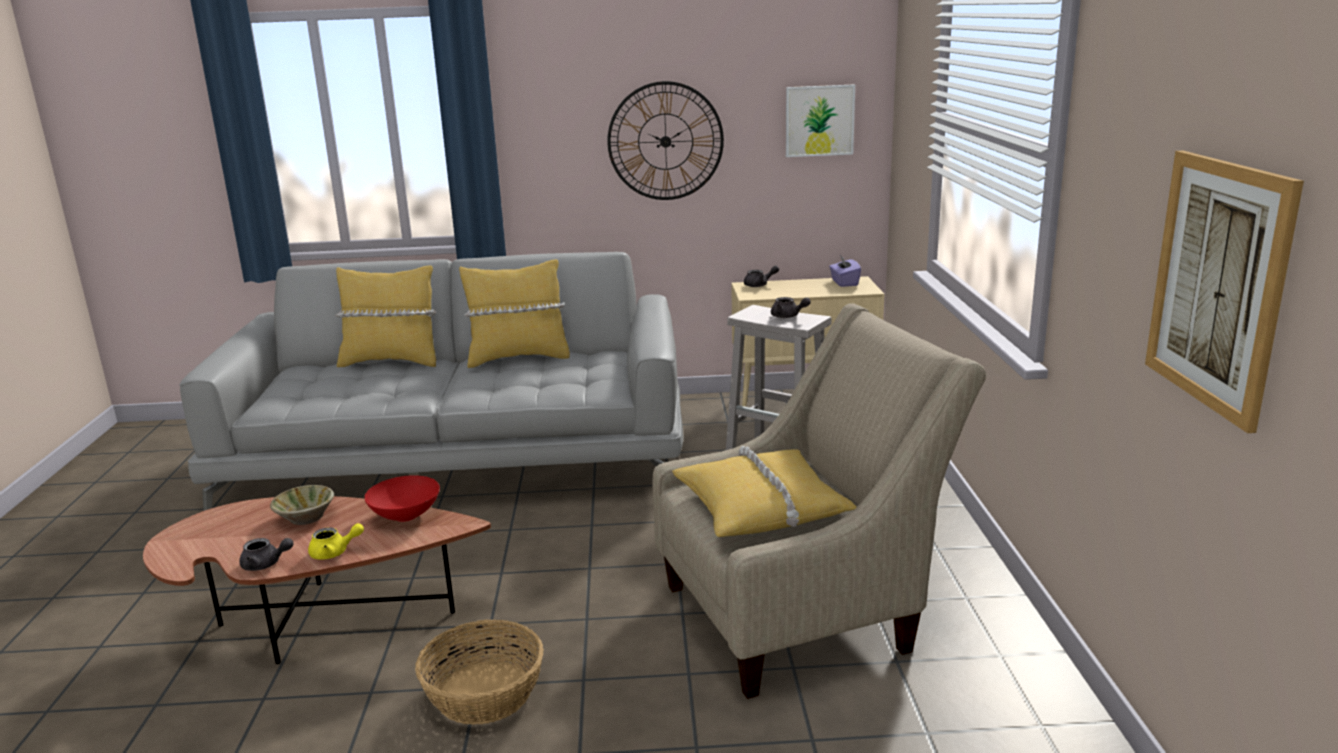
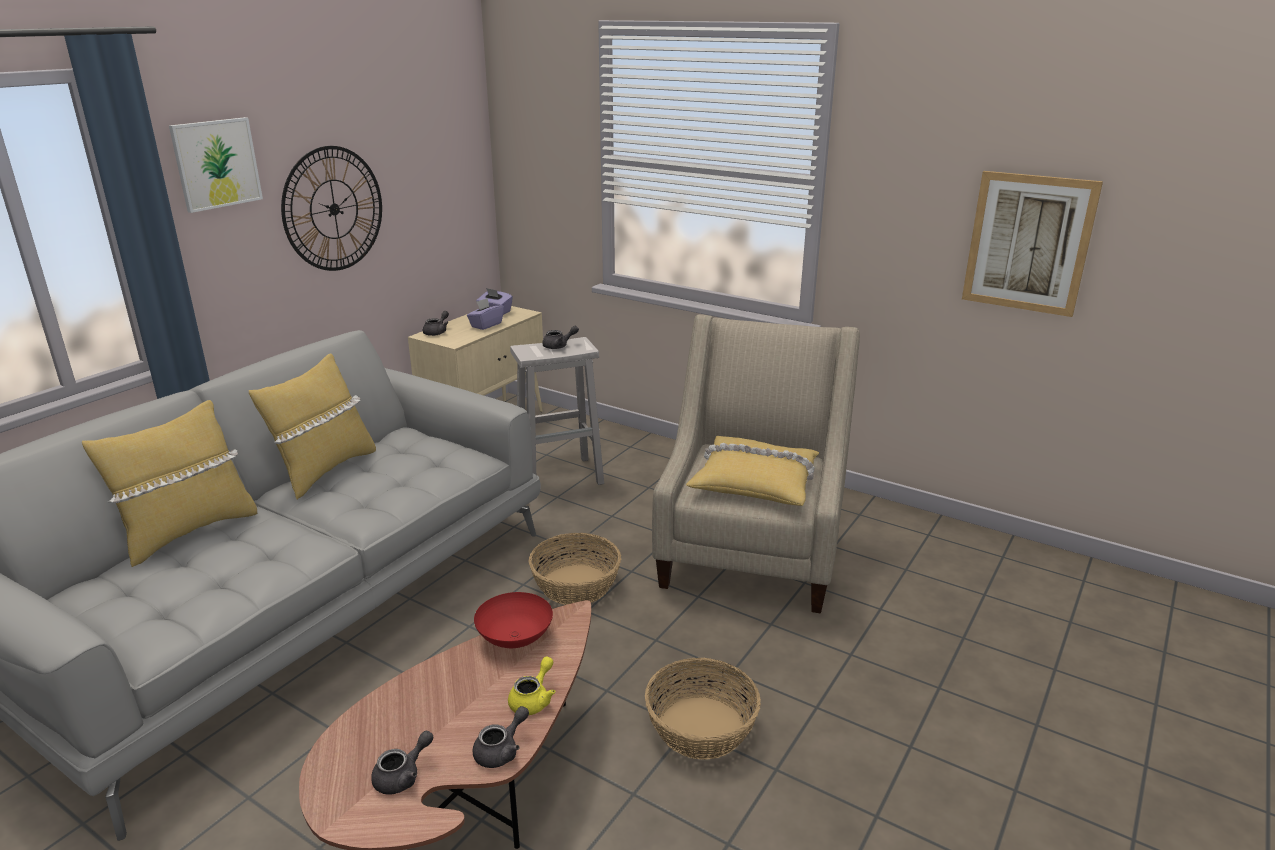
camera: 55 degrees left, 5 degrees up
(218, 542) = (403, 776): none -> grey teapot
(305, 517) = (429, 700): beige bowl -> none
(621, 547) = (576, 585): none -> basket
(809, 290) = (486, 325): none -> purple tissue box
(819, 120) = (447, 171): picture -> picture (216, 164)

